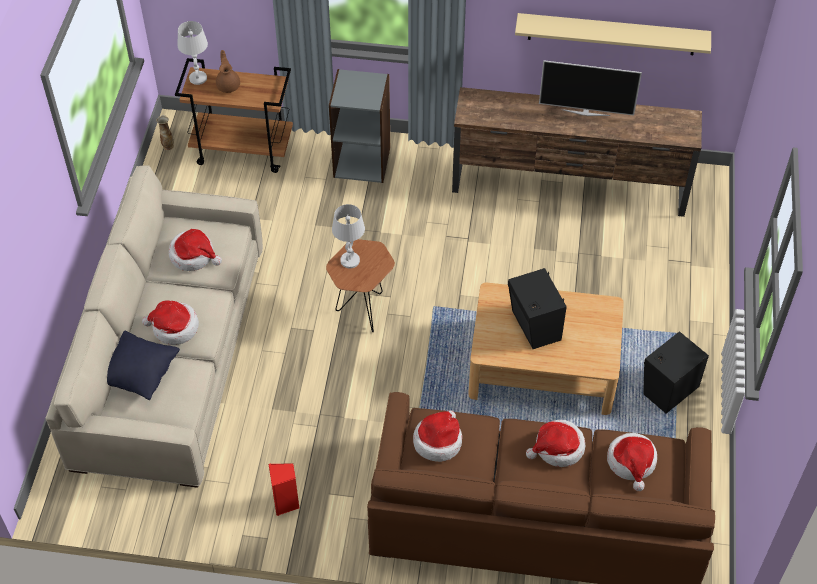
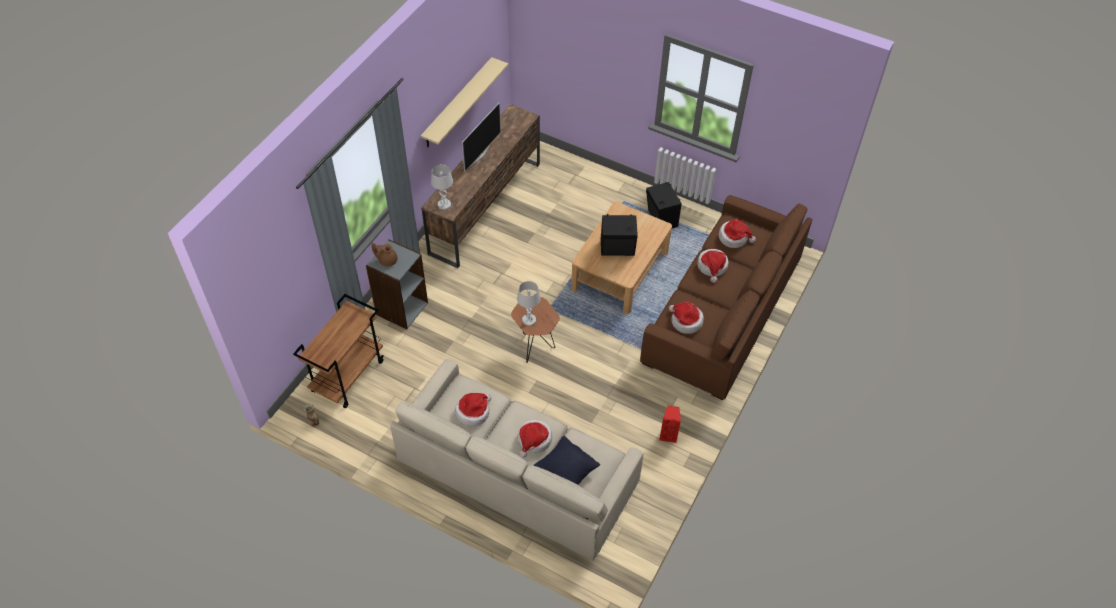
camera: 70 degrees left, 0 degrees up
(198, 78) = (314, 355): white table lamp -> white table lamp (444, 204)
(228, 85) = (333, 338): brown teapot -> brown teapot (387, 260)

